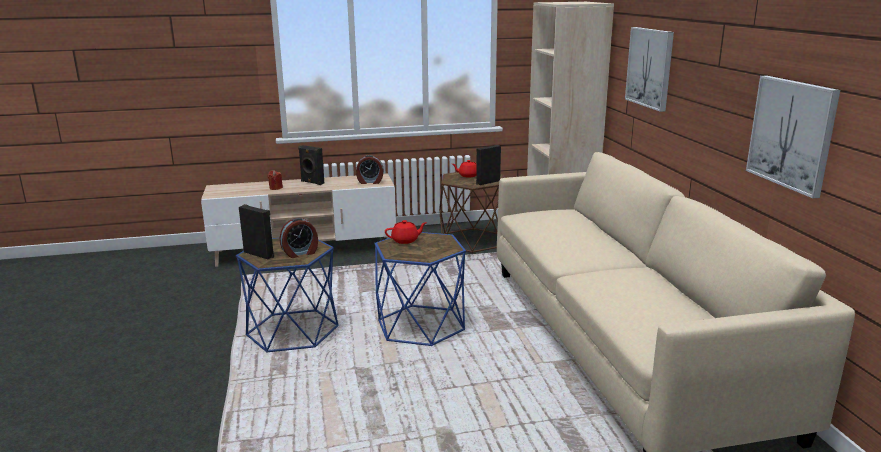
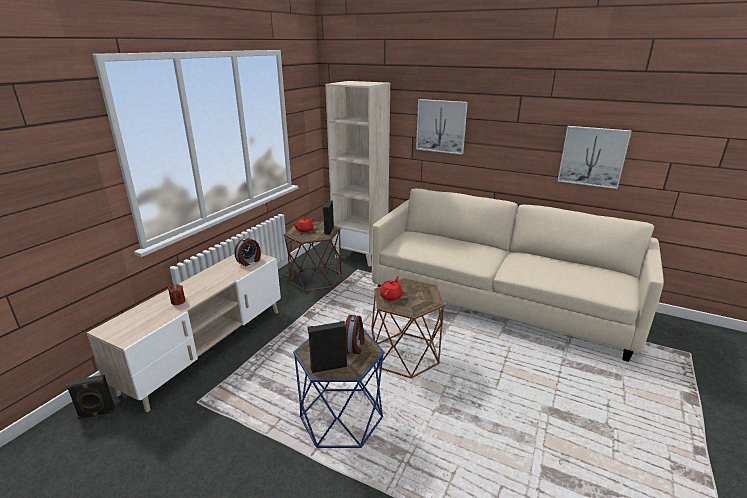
camera: 50 degrees left, 5 degrees up
(312, 182) = (200, 282): black speaker -> black speaker (97, 414)
(421, 326) = (406, 355): blue side table -> brown side table

